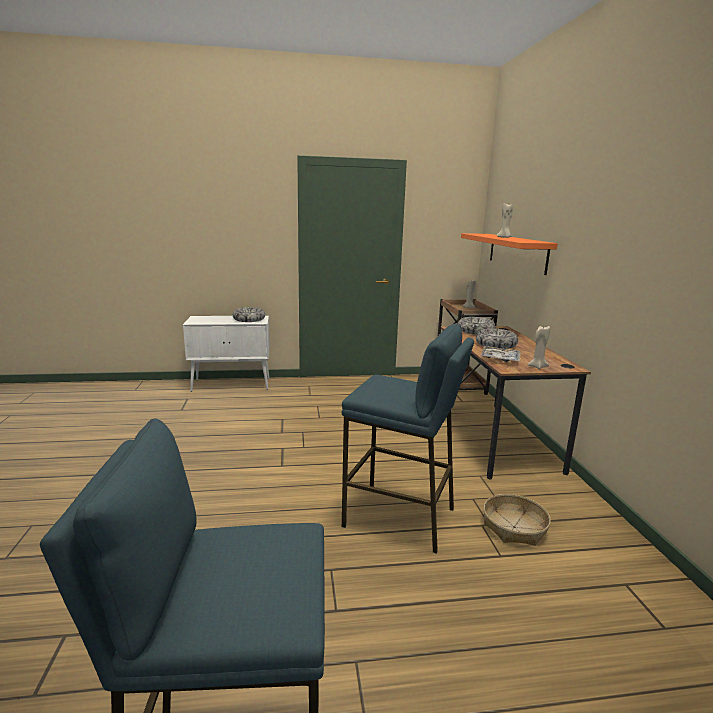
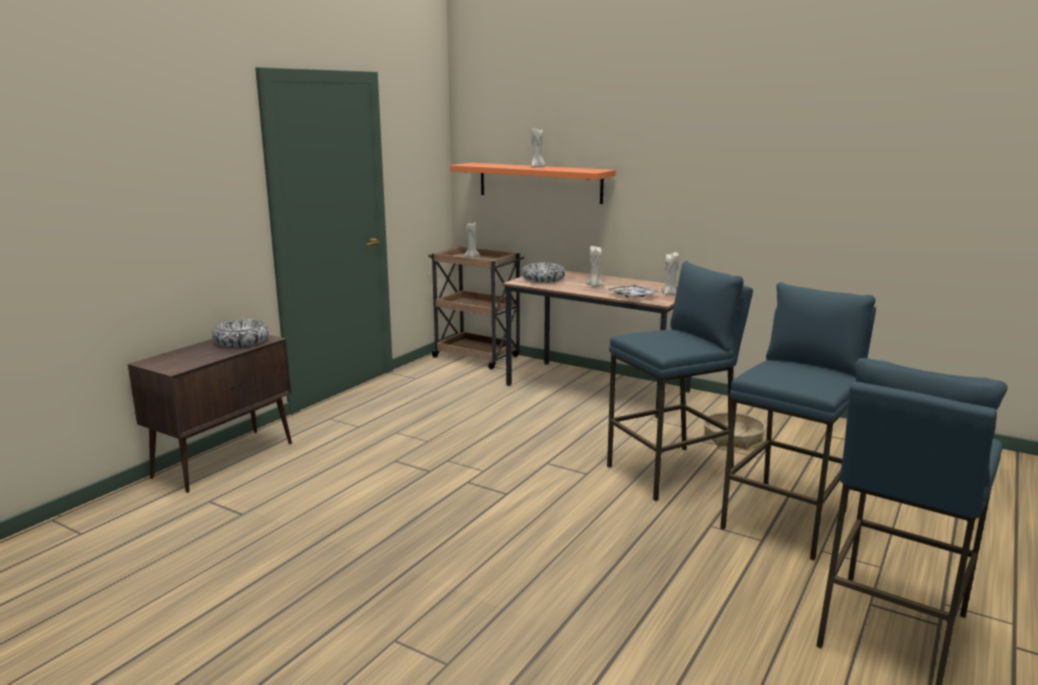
camera: 50 degrees left, 0 degrees up
(232, 384) = (225, 459): white cabinet -> brown cabinet
(393, 614) = (787, 520): none -> blue stool
(495, 345) = (594, 286): bowl -> beige candle

